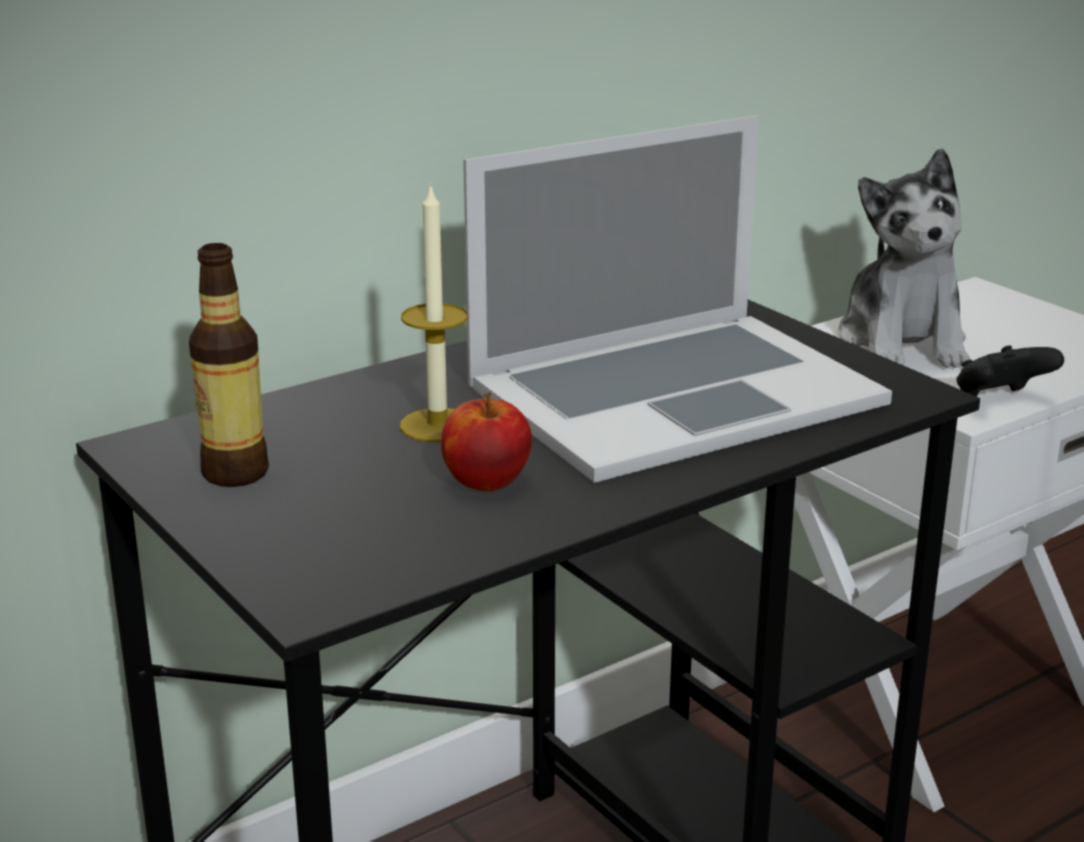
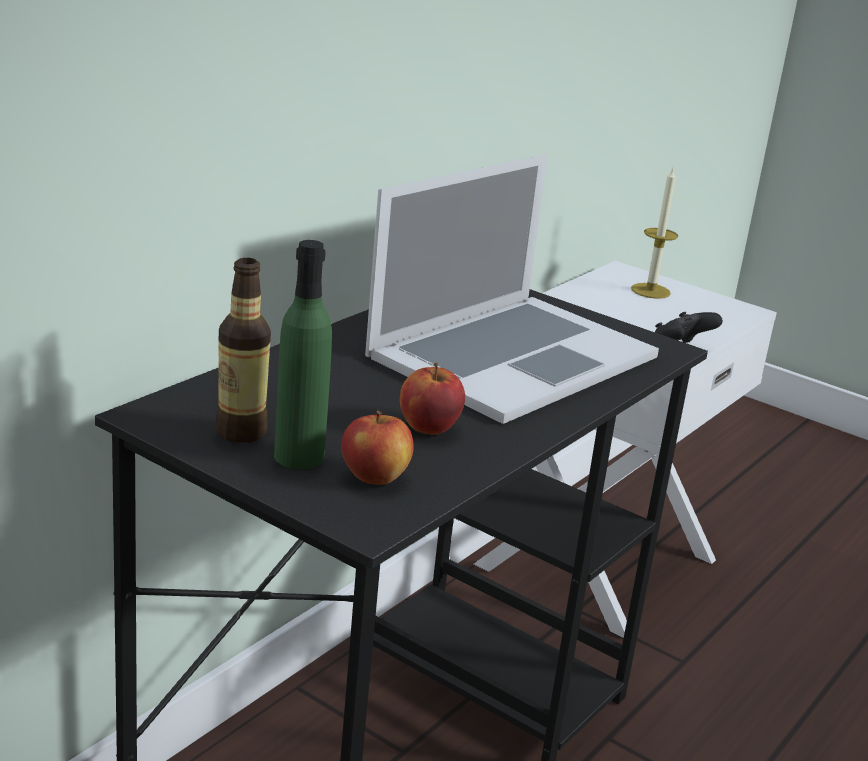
camera: 20 degrees left, 0 degrees up
(286, 508) = (299, 456): none -> green bottle
(365, 542) = (375, 477): none -> apple
(438, 425) = (364, 387): candle -> candle (650, 291)
(903, 342) = (595, 310): plush toy -> none

